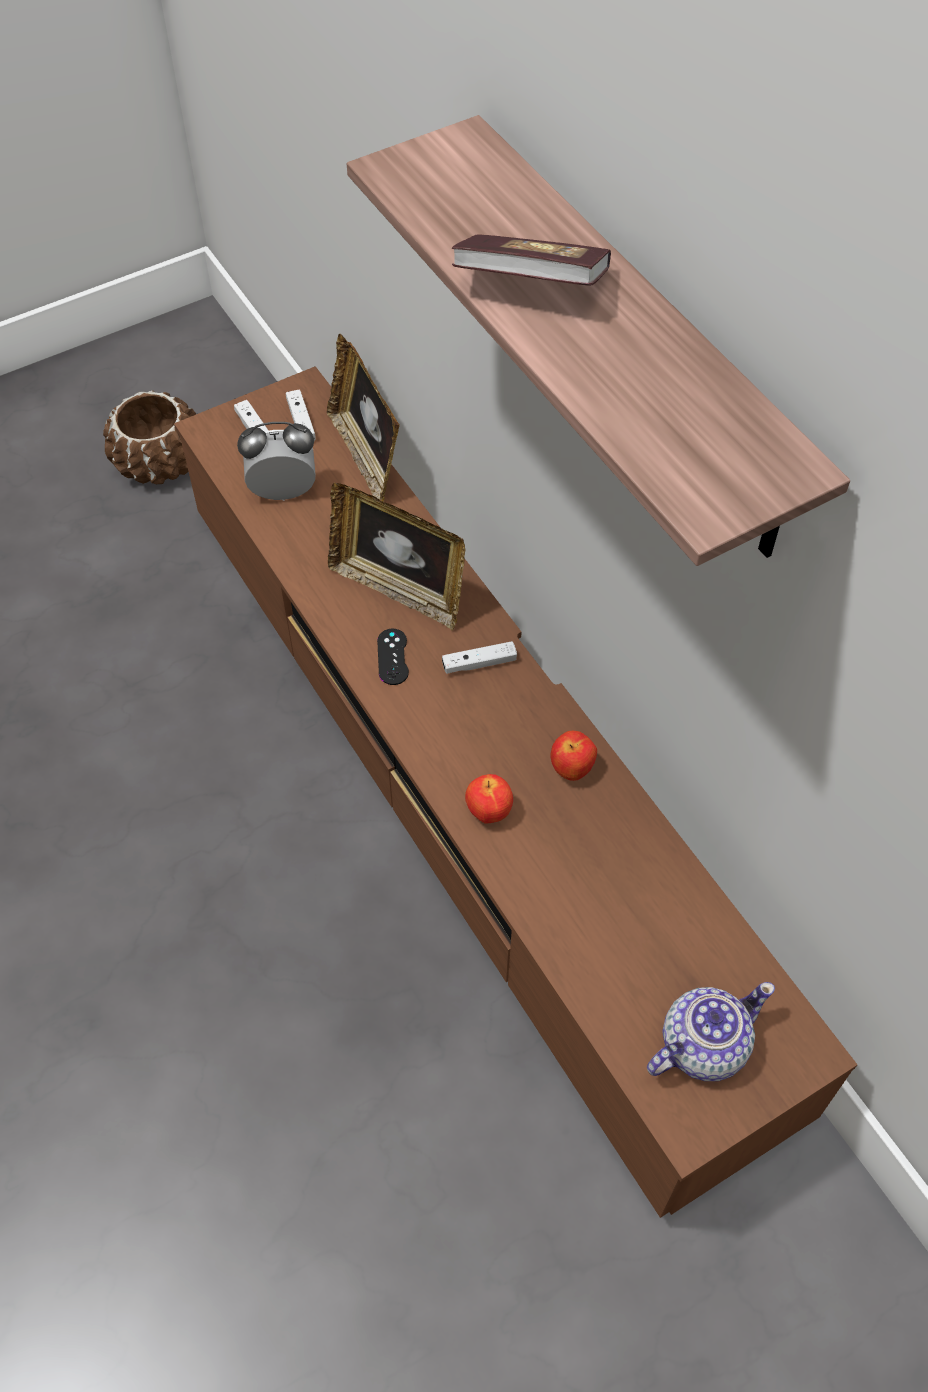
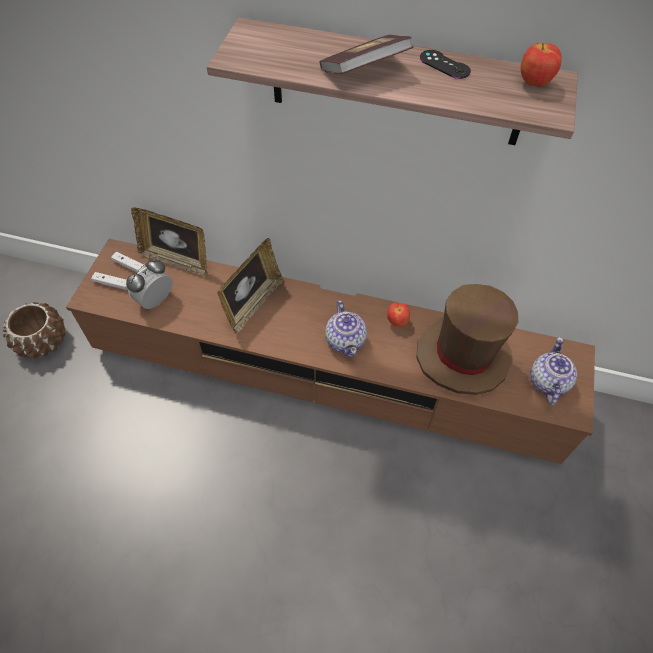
camera: 45 degrees left, 0 degrees up
(392, 657) = (281, 333): black game controller -> black game controller (444, 64)
(399, 589) = (253, 304): picture frame -> picture frame turned 45 degrees counterclockwise
(467, 736) = (345, 340): none -> teapot
(479, 663) = (318, 309): white game controller -> none
(488, 812) = (386, 362): apple -> apple (534, 83)
(613, 896) = (463, 356): none -> brown hat

